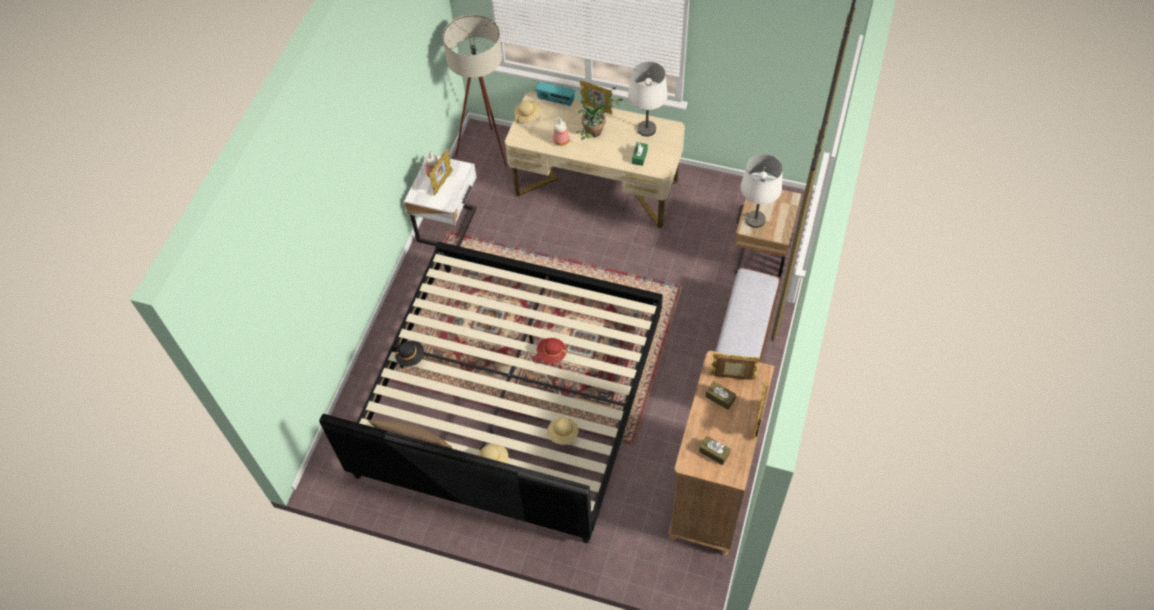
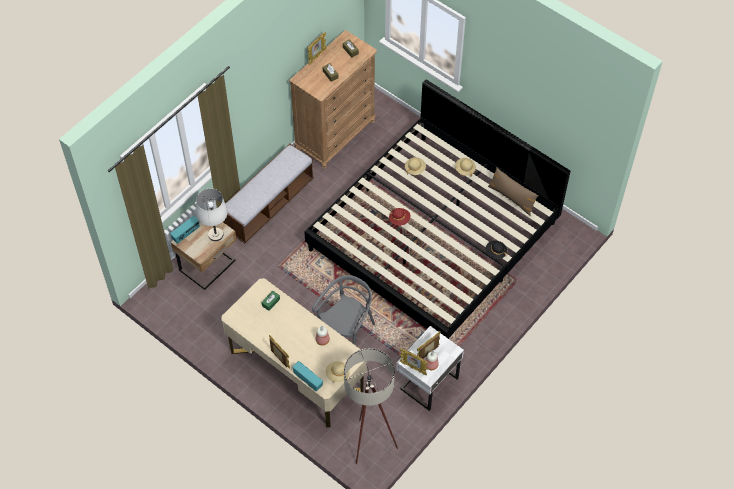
camera: 160 degrees left, 0 degrees up
(562, 244) = (346, 332): none -> grey chair
(595, 134) = (293, 335): potted plant -> none
(646, 129) = (252, 324): white table lamp -> none
(732, 377) = (316, 82): picture frame -> picture frame (413, 368)
(789, 208) = (186, 234): none -> radio

